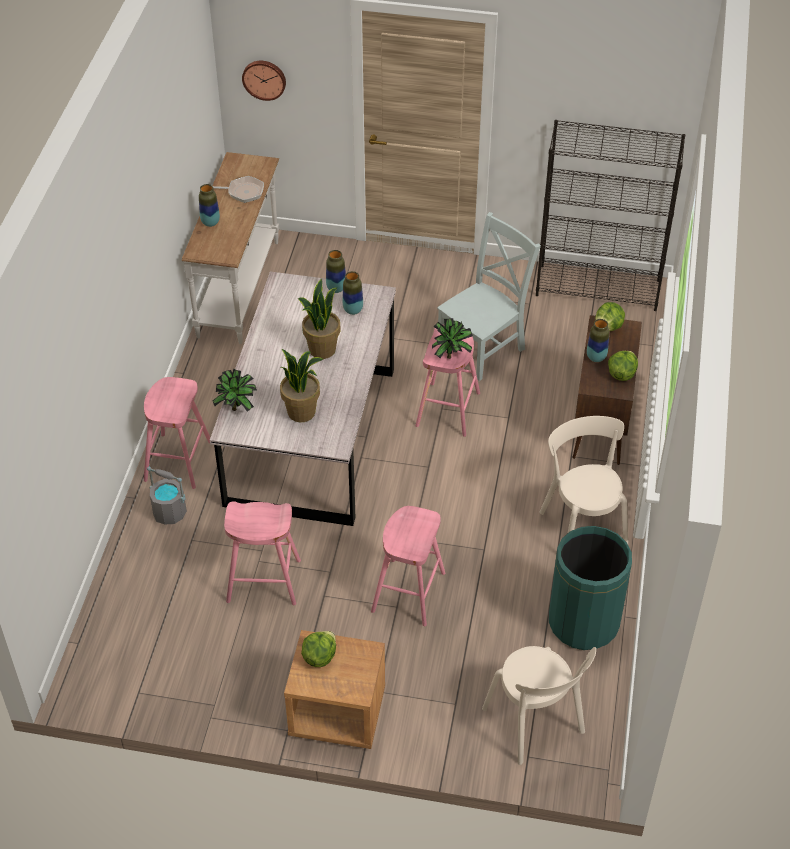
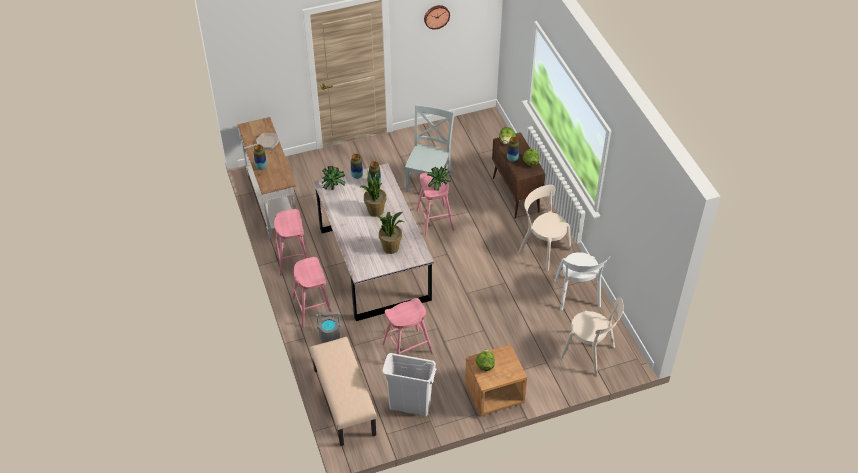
camera: 30 degrees left, 0 degrees up
(116, 616) = (343, 402): none -> beige bench
(200, 669) = (409, 407): none -> white trash can
(237, 408) = (355, 260): potted plant -> potted plant (334, 188)
(264, 79) = (254, 73): wall clock -> wall clock (436, 16)
(408, 592) = (484, 320): pink stool -> pink stool (293, 259)
(583, 622) = (577, 296): green trash can -> white chair
(598, 287) = (464, 125): black bookcase -> none

